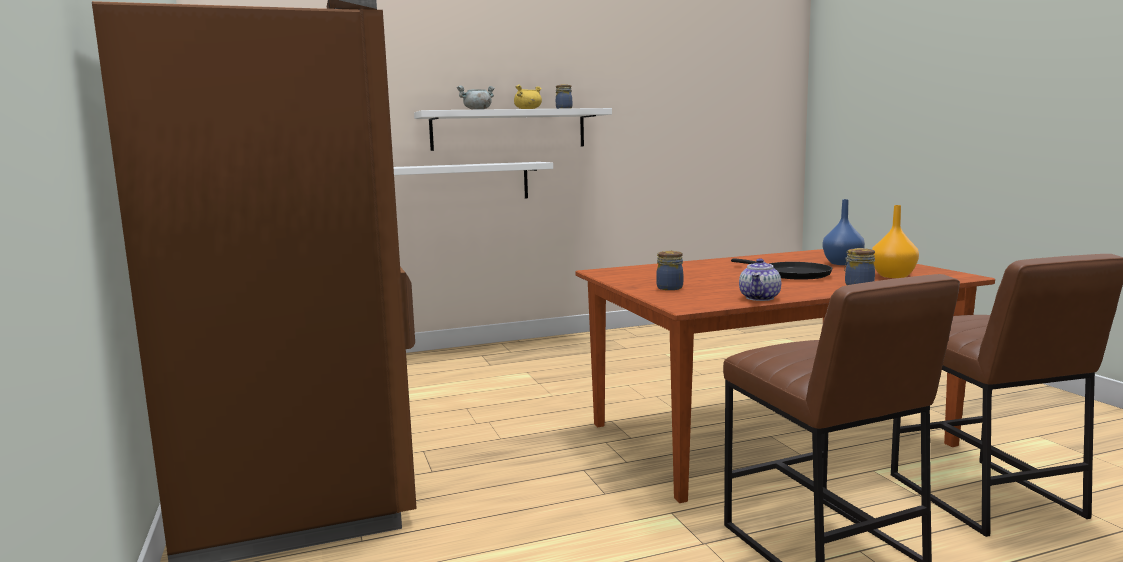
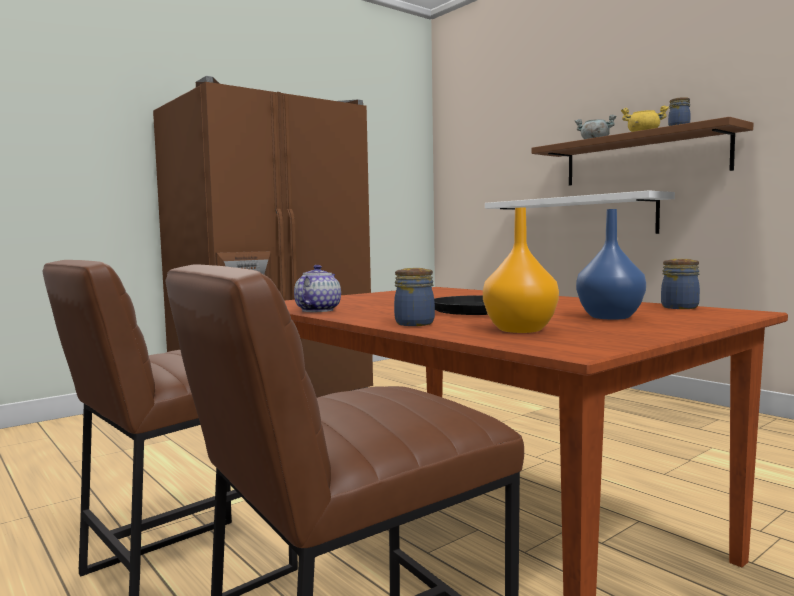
camera: 70 degrees right, 5 degrees down
(509, 129) = (643, 158): white shelf -> brown shelf
(669, 288) = (361, 298): jar -> jar (681, 307)
(760, 298) = (317, 310): teapot -> teapot turned 105 degrees clockwise

